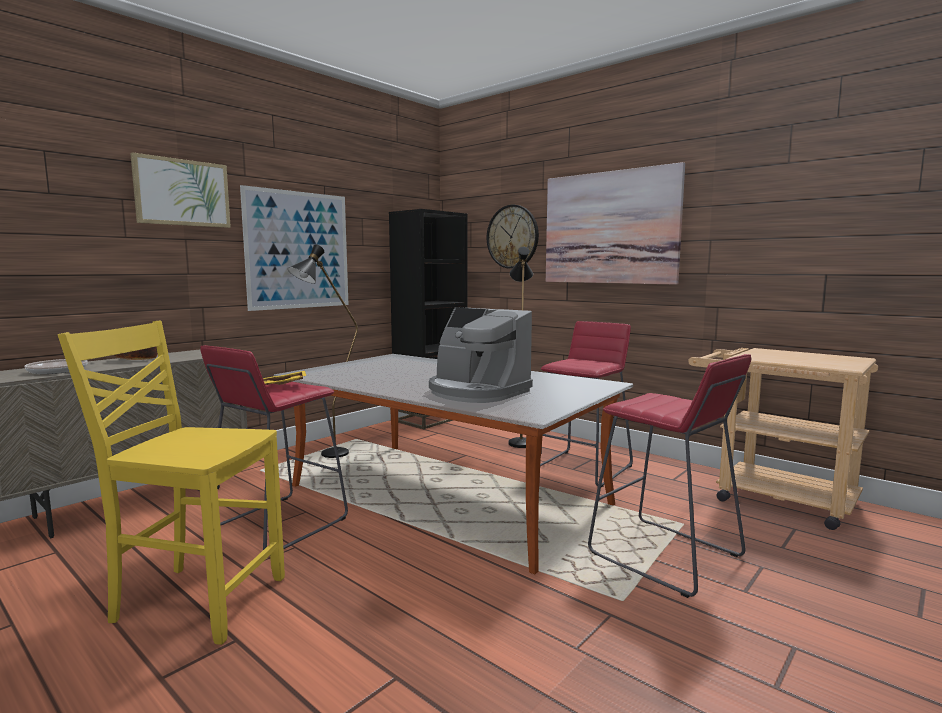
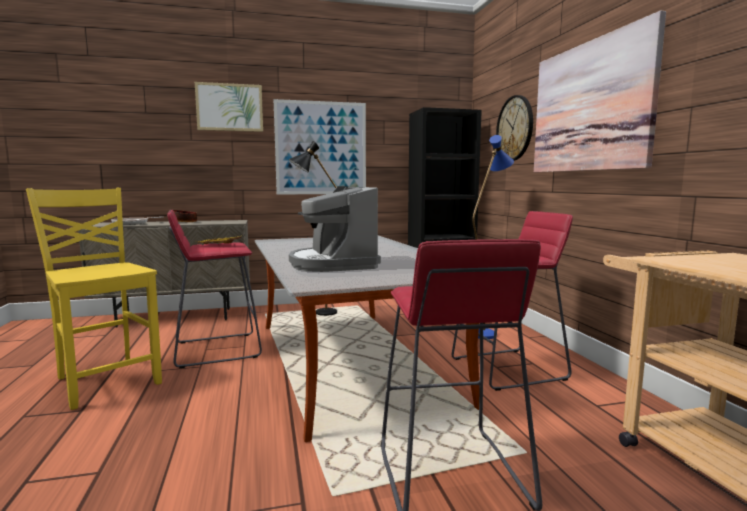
camera: 35 degrees right, 0 degrees up
(519, 441) = (487, 332): black floor lamp -> blue floor lamp

